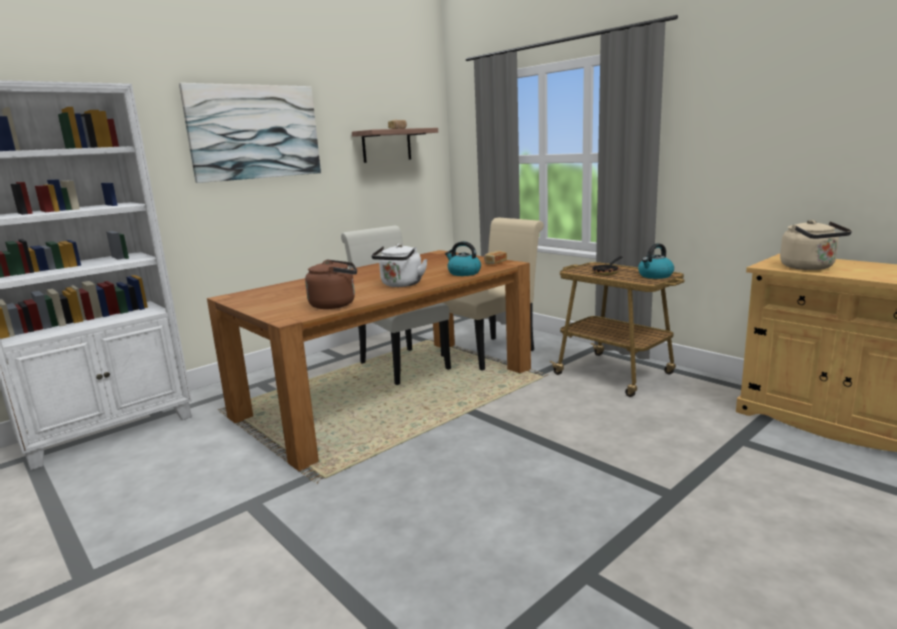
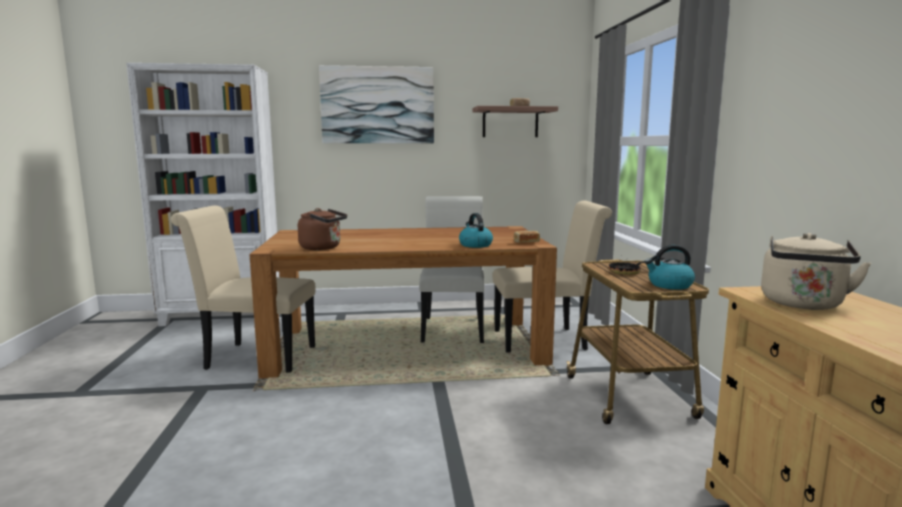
camera: 35 degrees right, 5 degrees down
(249, 455) = (254, 357): none -> beige chair
(401, 285) = (404, 244): white kettle -> none

